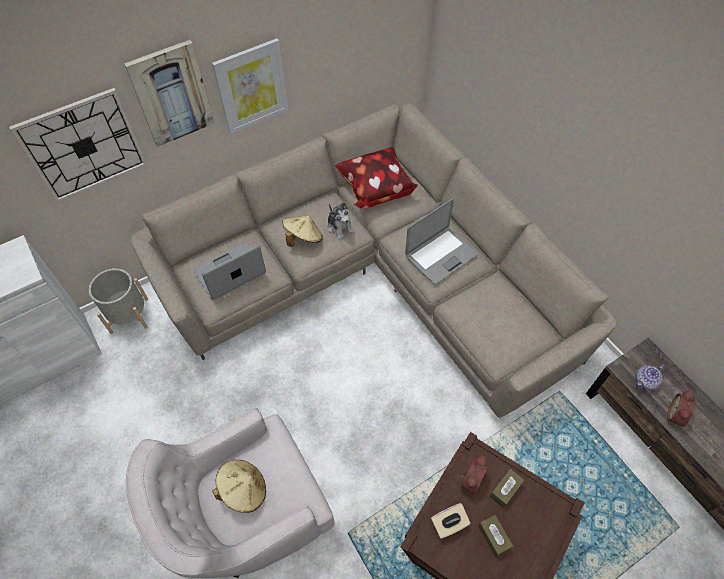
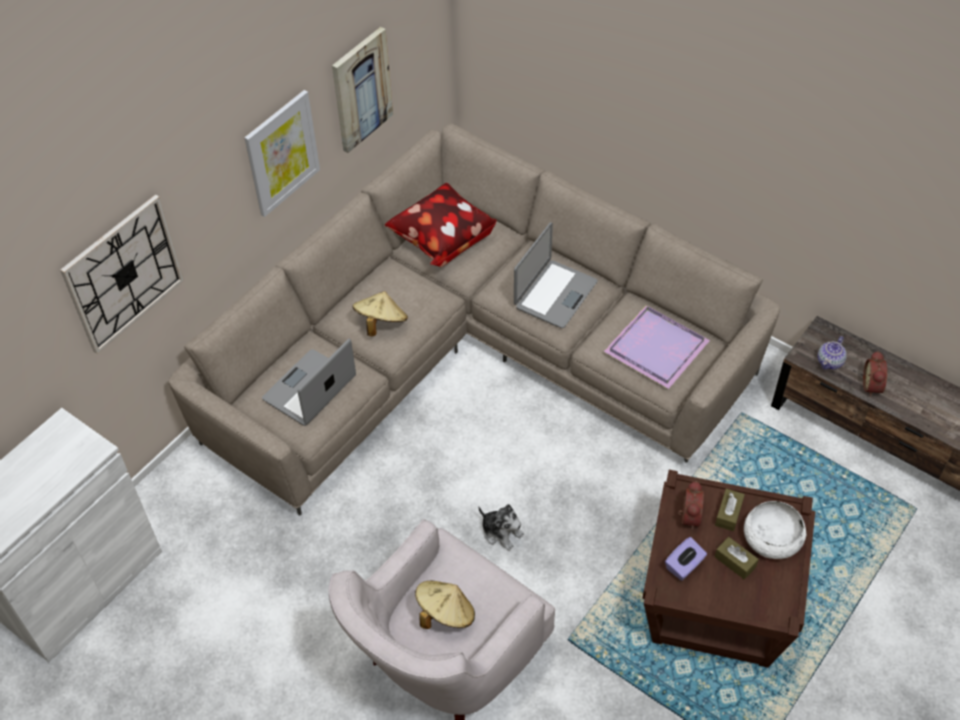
camera: 20 degrees left, 5 degrees down
(129, 315) = (173, 495): grey planter -> none
(171, 94) = (207, 185): picture -> picture (361, 89)
(340, 227) = (420, 297): plush toy -> plush toy (501, 532)
(449, 524) = (684, 566): beige tissue box -> purple tissue box
(502, 322) = (656, 346): none -> purple tray
(534, 527) = (772, 538): none -> white bowl

